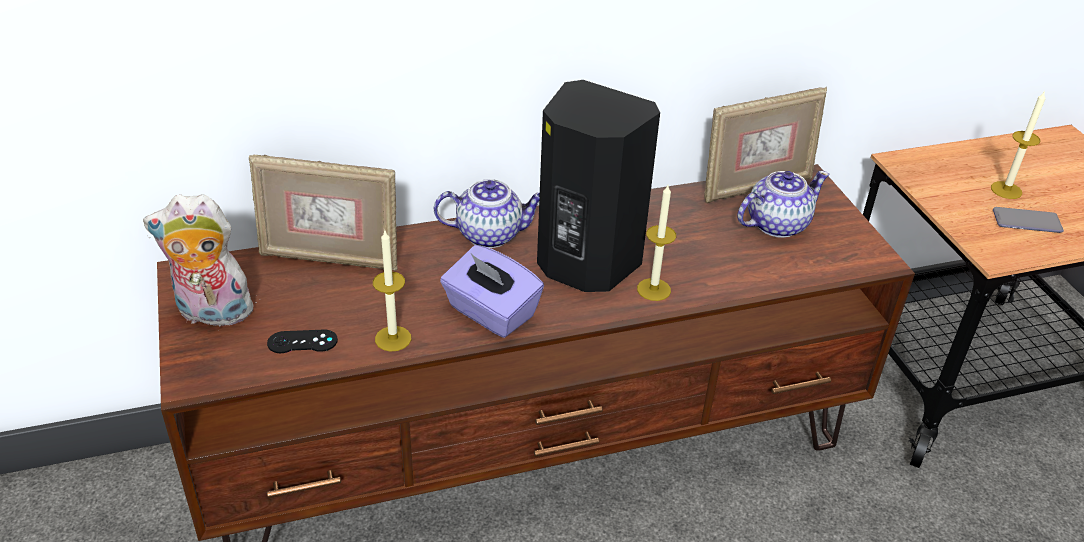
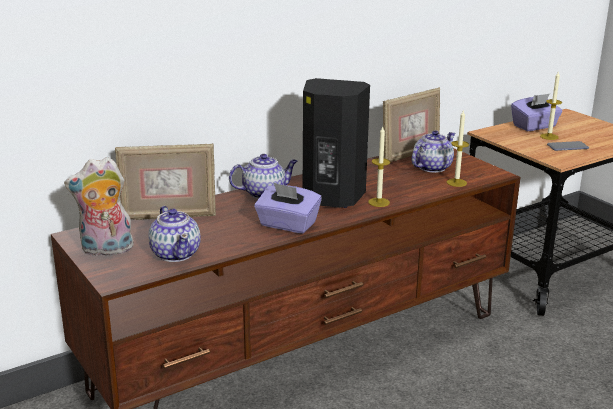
camera: 15 degrees left, 15 degrees down
(302, 342) = (176, 253): black game controller -> teapot
(393, 338) = (233, 244): candle -> candle (456, 182)
(992, 161) = (534, 126): none -> purple tissue box

